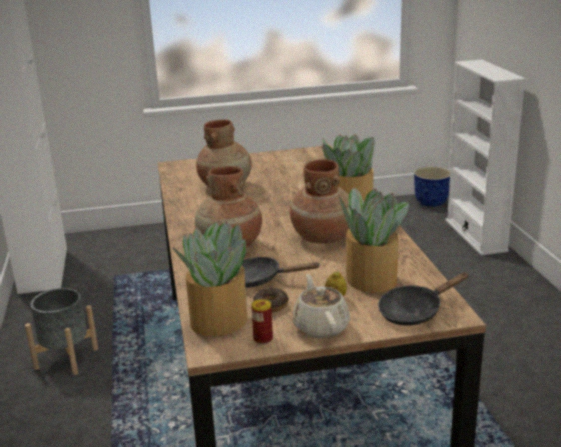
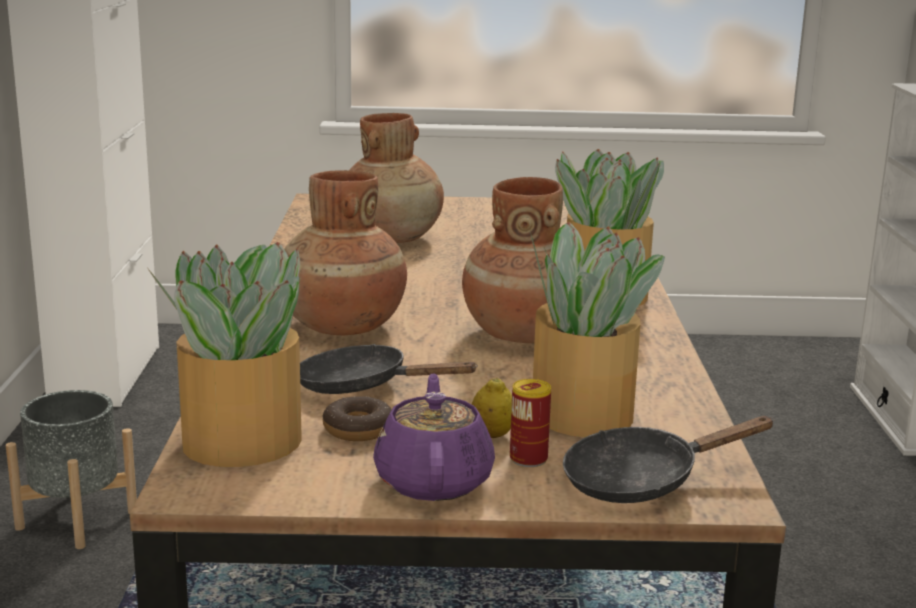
camera: 10 degrees right, 5 degrees down
(263, 339) = (307, 484): can -> can (528, 459)
(321, 327) = (434, 480): beige teapot -> purple teapot
(431, 203) = (832, 355): planter -> none

